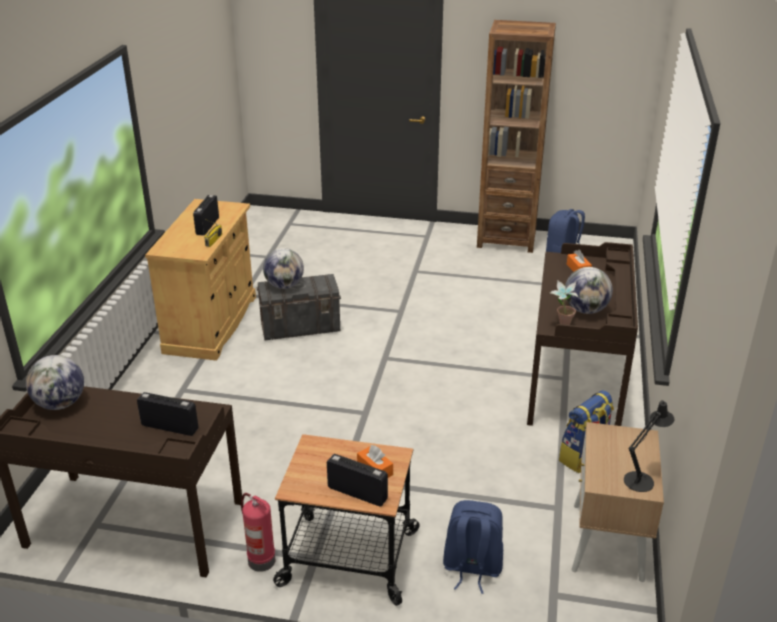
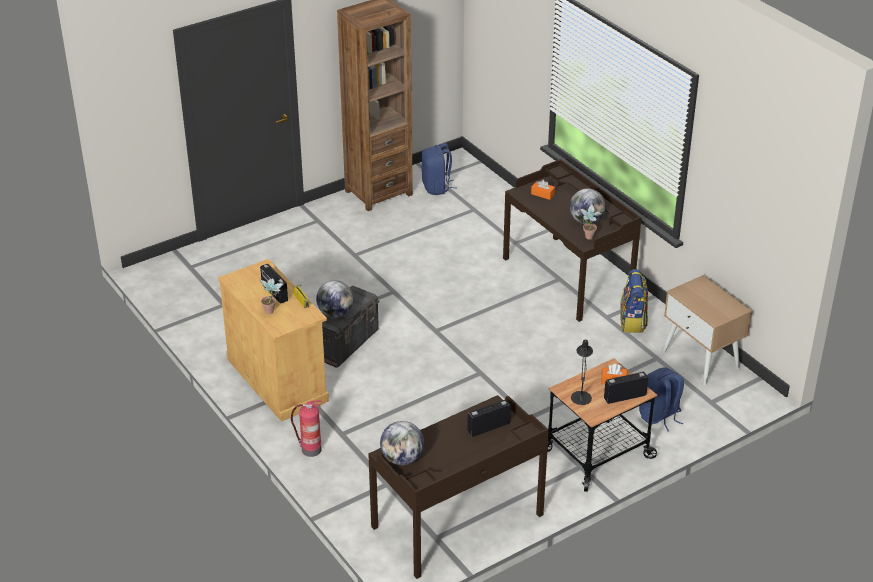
camera: 45 degrees left, 5 degrees up
(179, 237) = (272, 312): none -> potted plant
(260, 560) = (556, 487): fire extinguisher -> fire extinguisher (310, 450)
(641, 479) = (729, 305): black table lamp -> black table lamp (581, 395)

